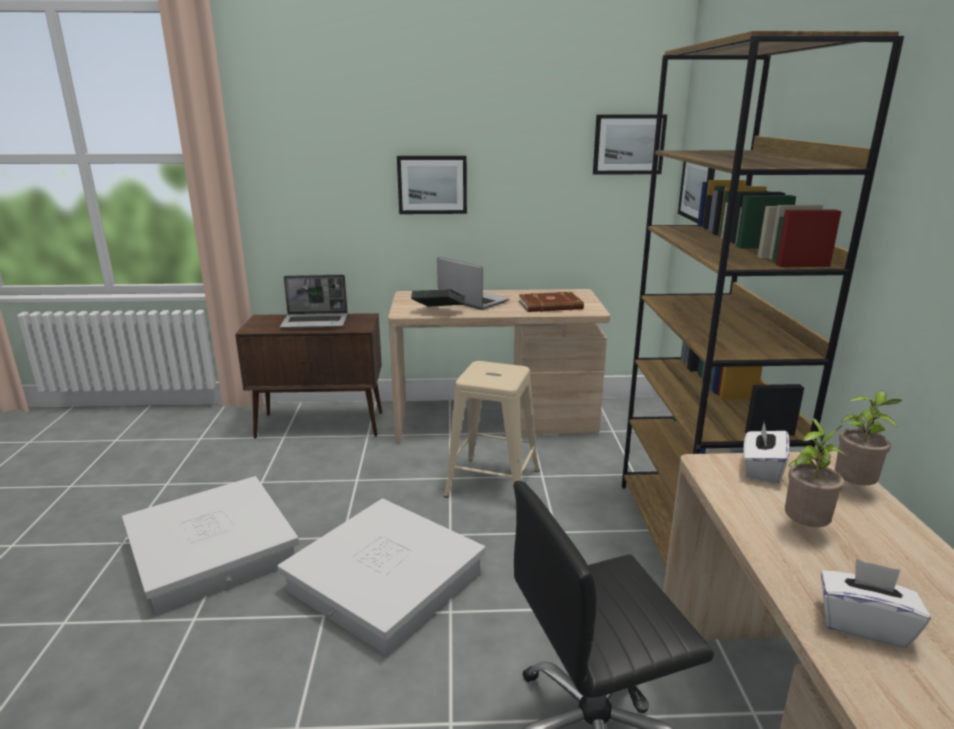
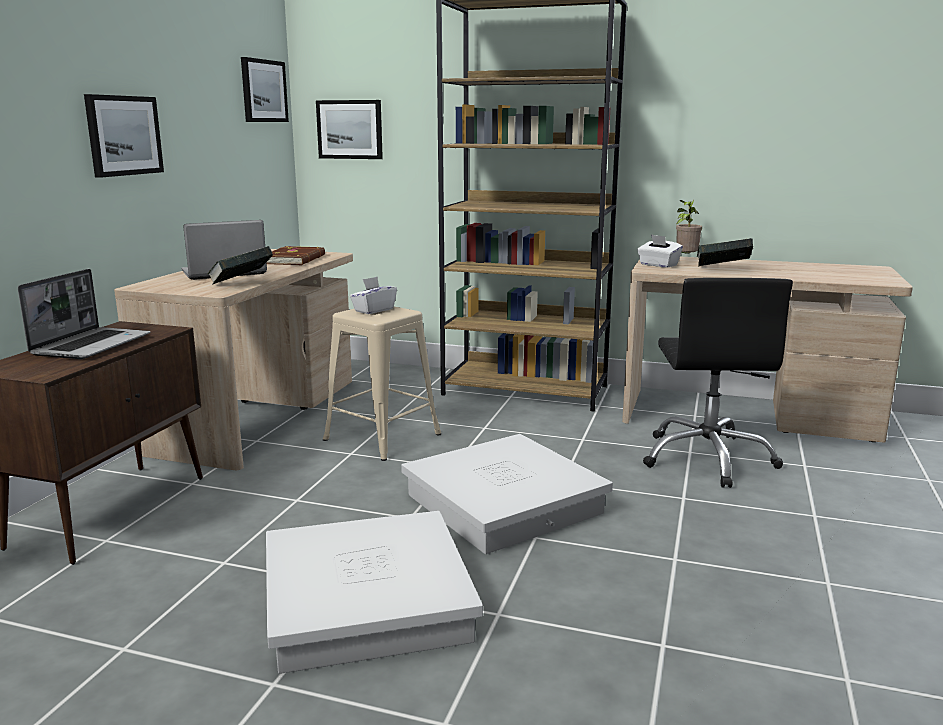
camera: 70 degrees left, 5 degrees down
(803, 528) = (722, 269): potted plant -> book
(863, 624) = (801, 275): white tissue box -> white tissue box (373, 310)

